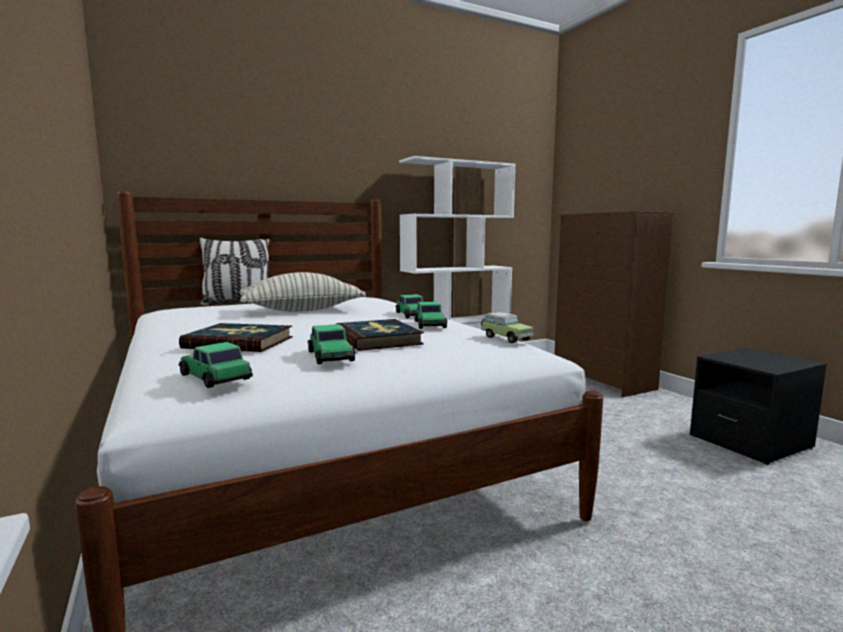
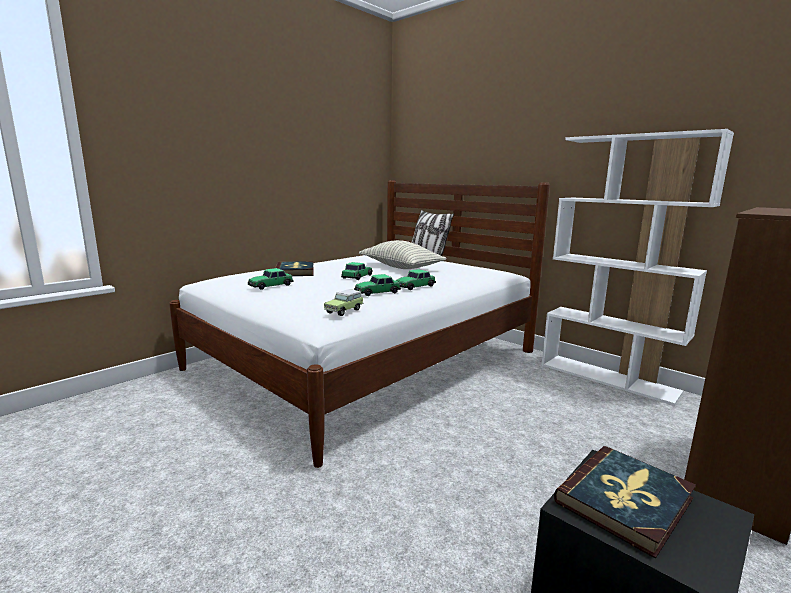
camera: 70 degrees right, 5 degrees up
(215, 377) = (230, 278): toy car -> toy car (357, 276)
(378, 339) = (317, 287): book -> book (625, 500)

